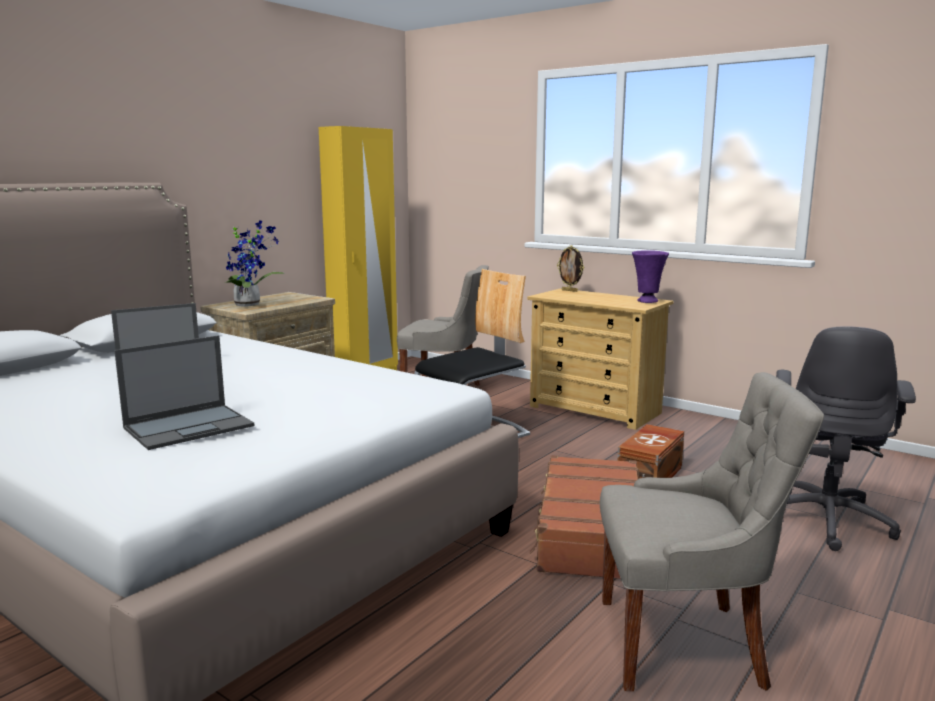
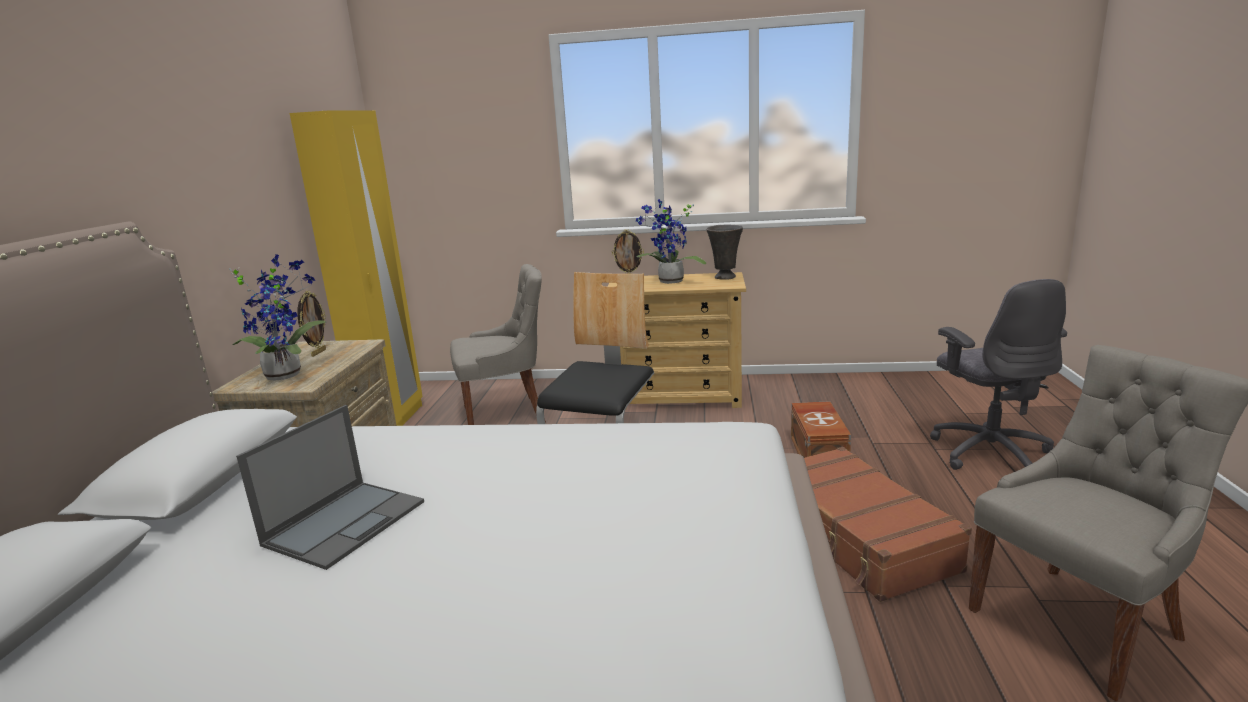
camera: 30 degrees left, 5 degrees up
(190, 426) = (593, 613): laptop -> none
(286, 298) = (318, 353): none -> picture frame
(593, 297) = (669, 282): none -> potted plant
(647, 301) = (725, 277): purple vase -> grey vase

